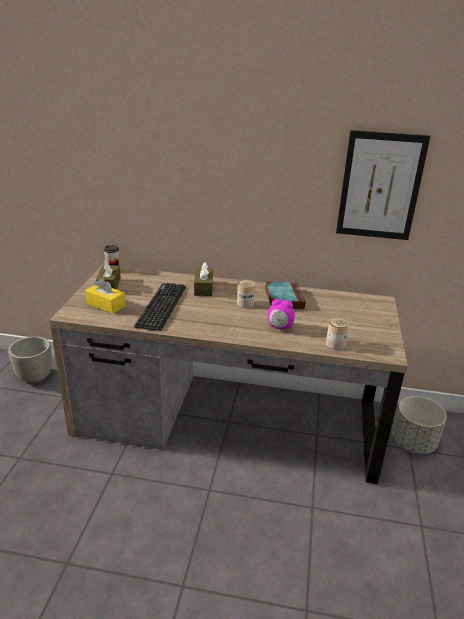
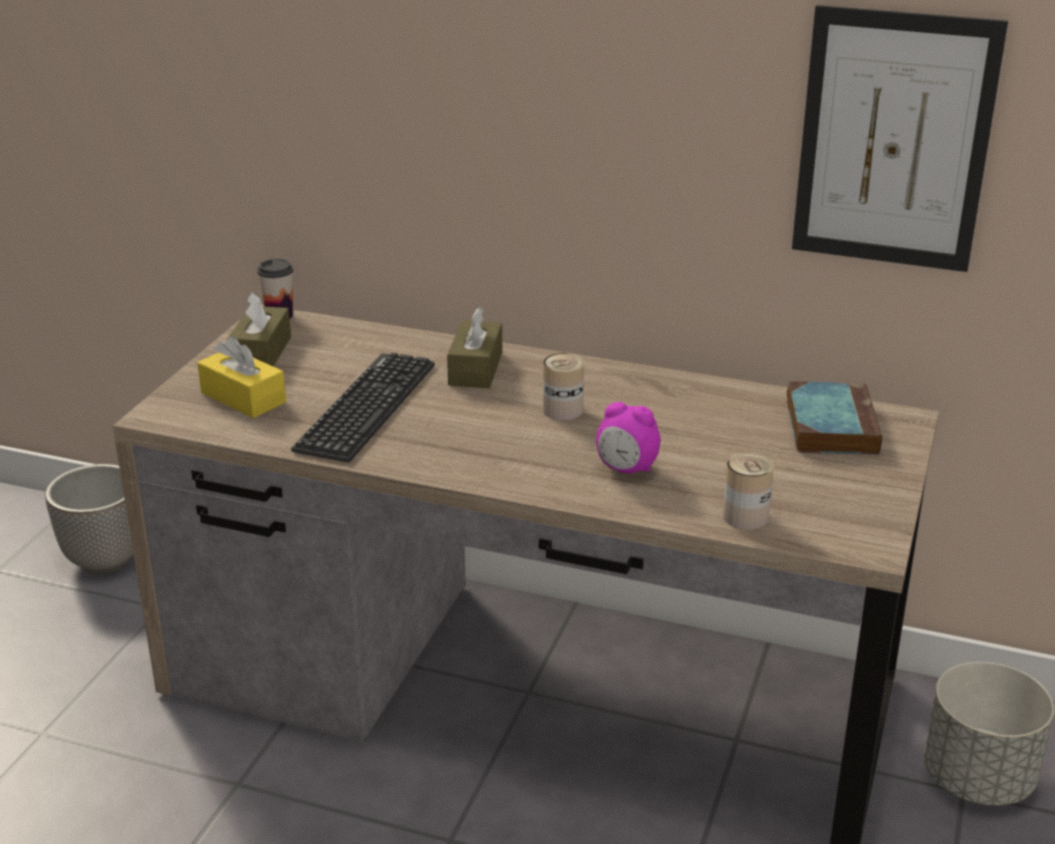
camera: 10 degrees right, 0 degrees up
(283, 298) = (658, 402): book -> book (830, 425)

